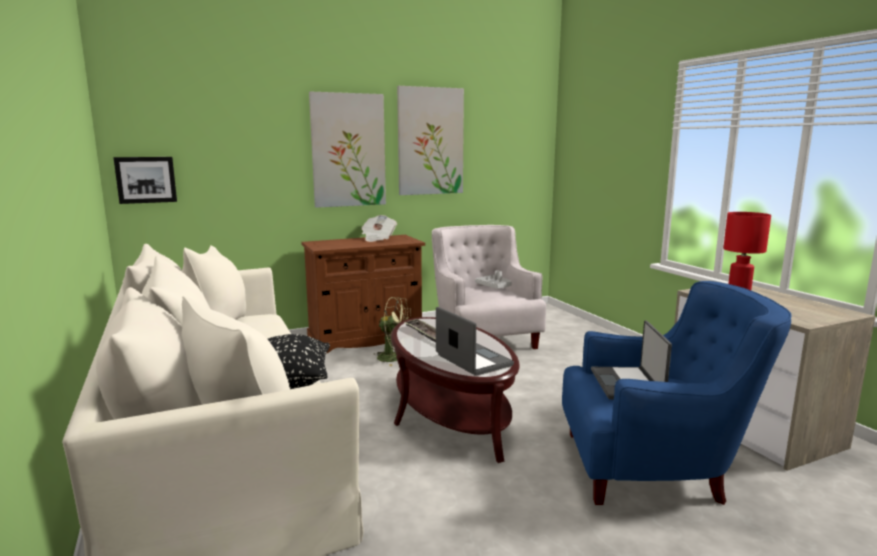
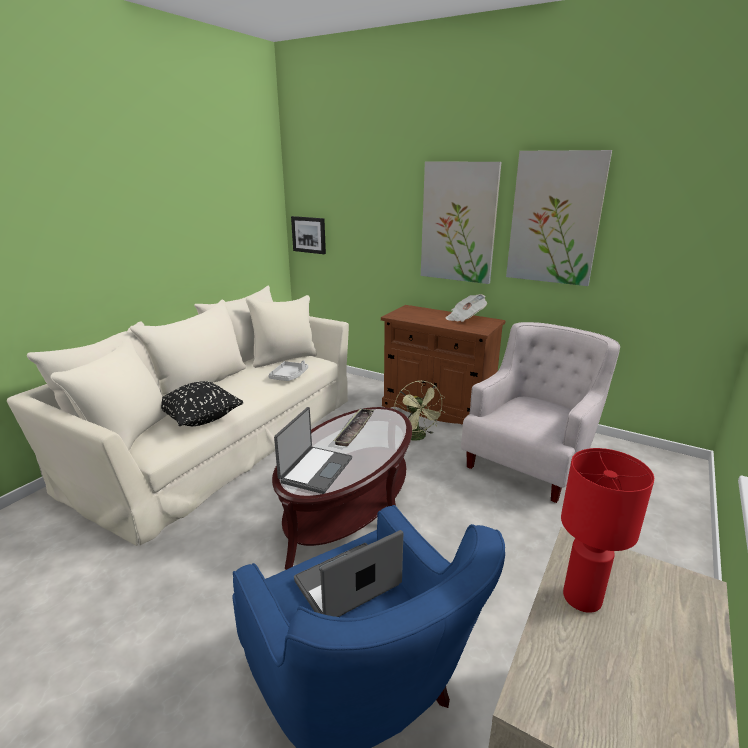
camera: 55 degrees right, 10 degrees up
(494, 286) = (554, 410): grey tray -> grey tray (289, 376)

